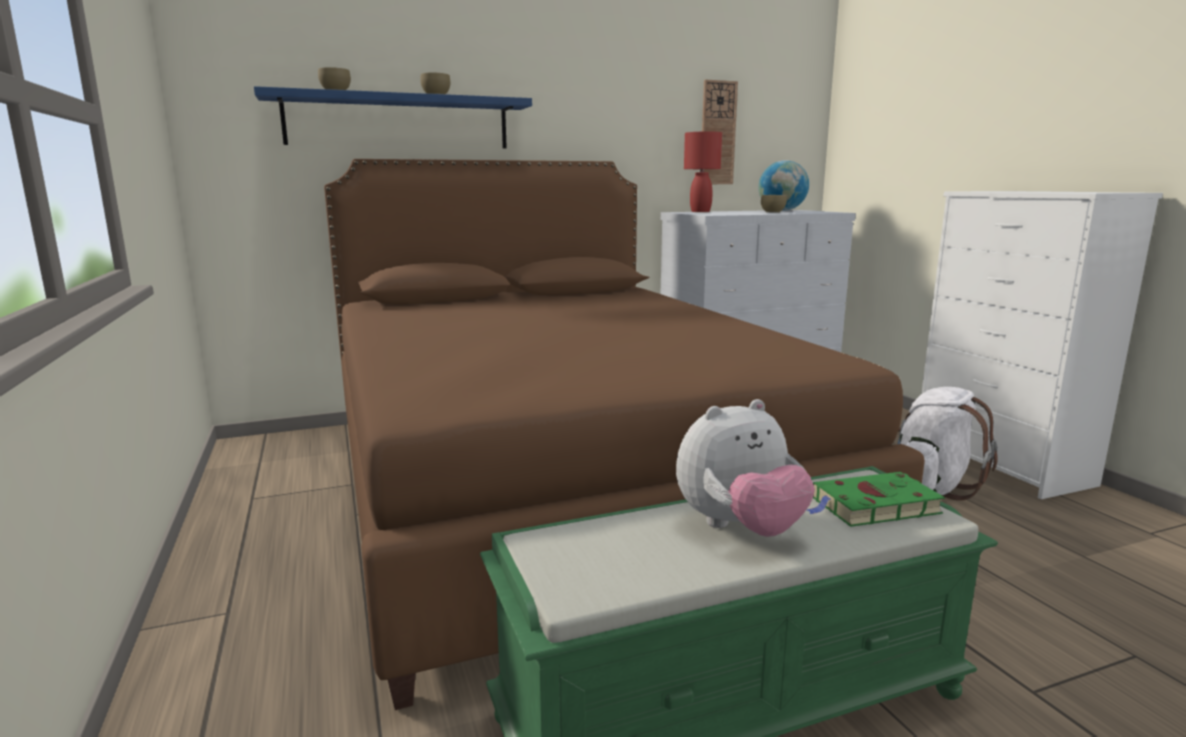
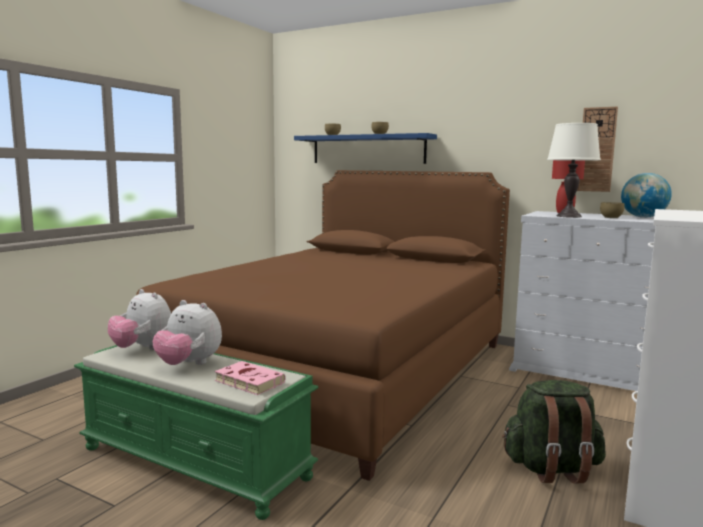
camera: 50 degrees right, 5 degrees down
(588, 548) = (143, 349): none -> plush toy
(741, 213) = (569, 216): none -> white table lamp
(872, 506) = (248, 381): green book -> pink book
(932, 486) = (552, 469): white backpack -> green backpack

